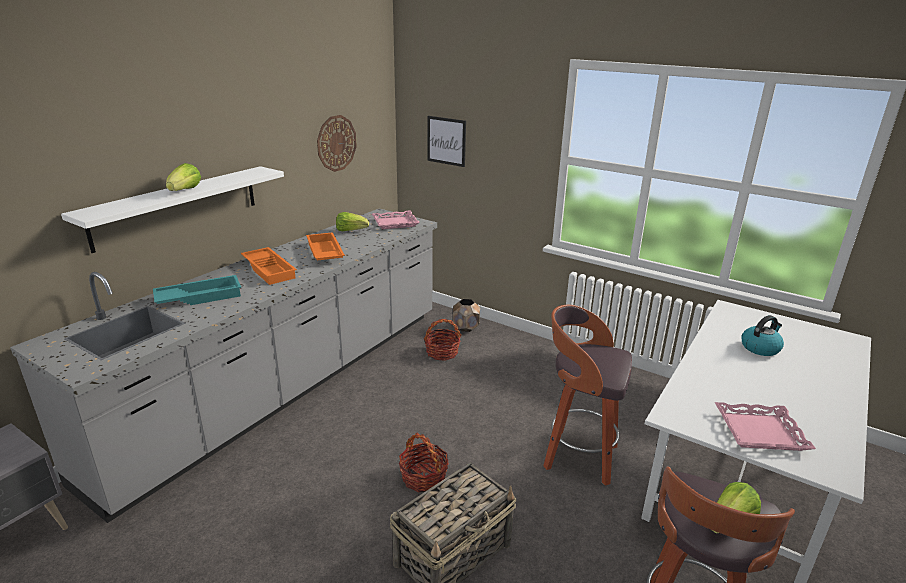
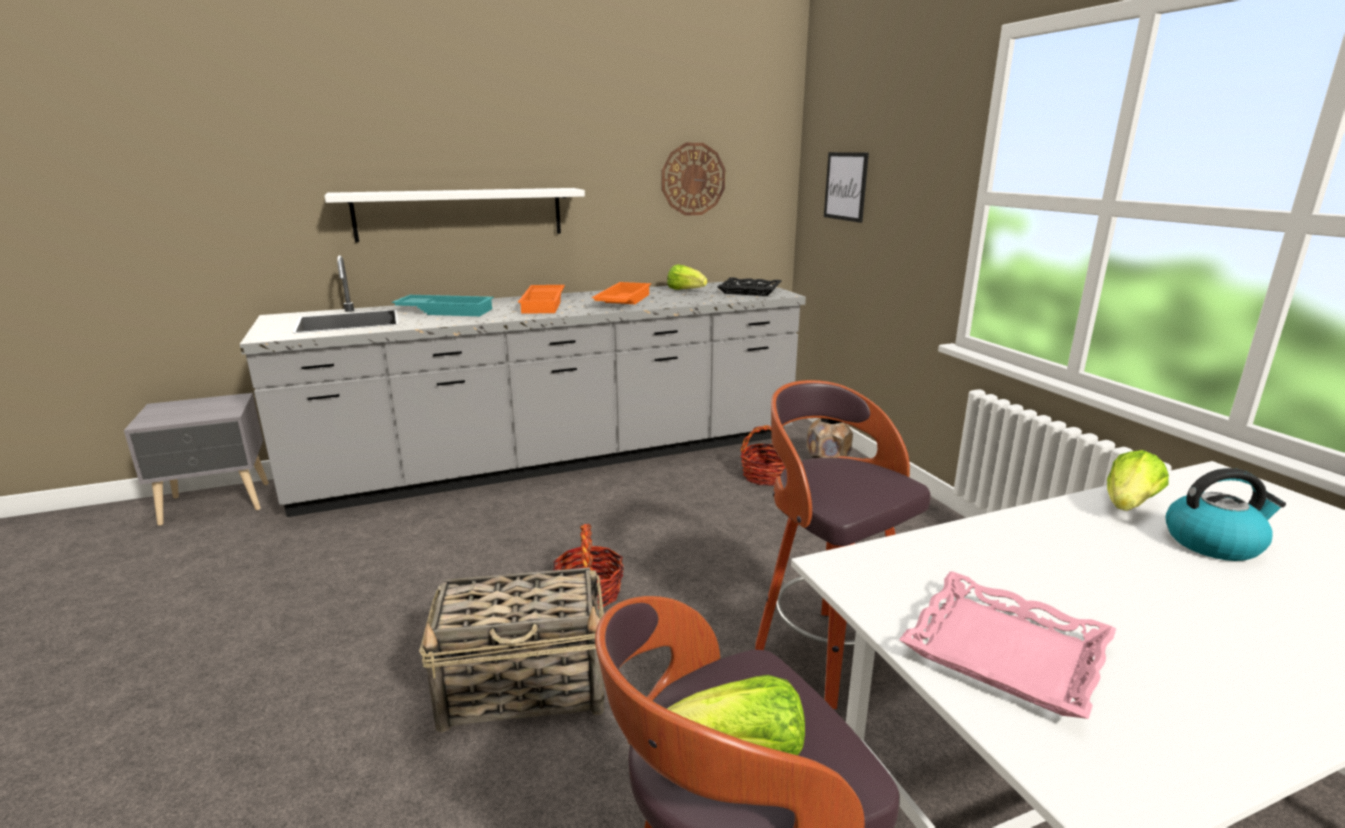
camera: 35 degrees right, 5 degrees down
(185, 191) = (456, 191): lettuce -> lettuce (1128, 505)
(395, 223) = (750, 291): pink tray -> black tray

